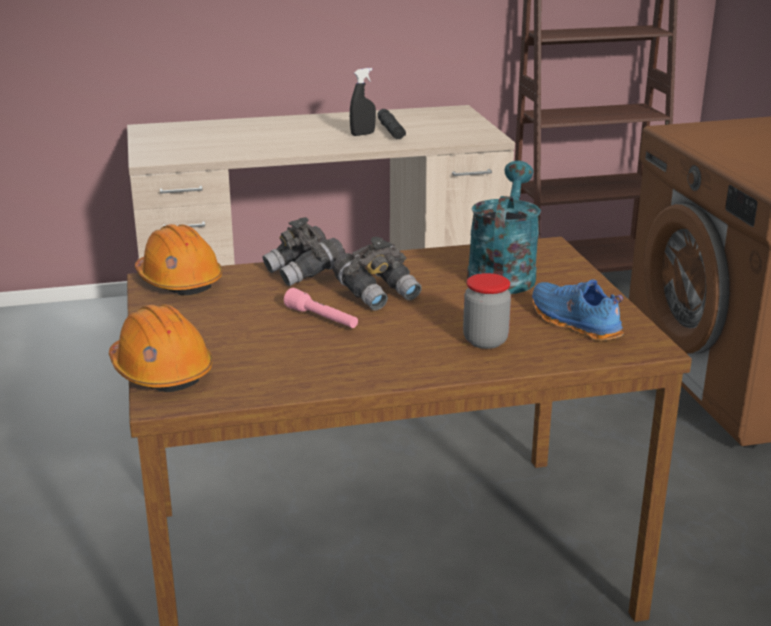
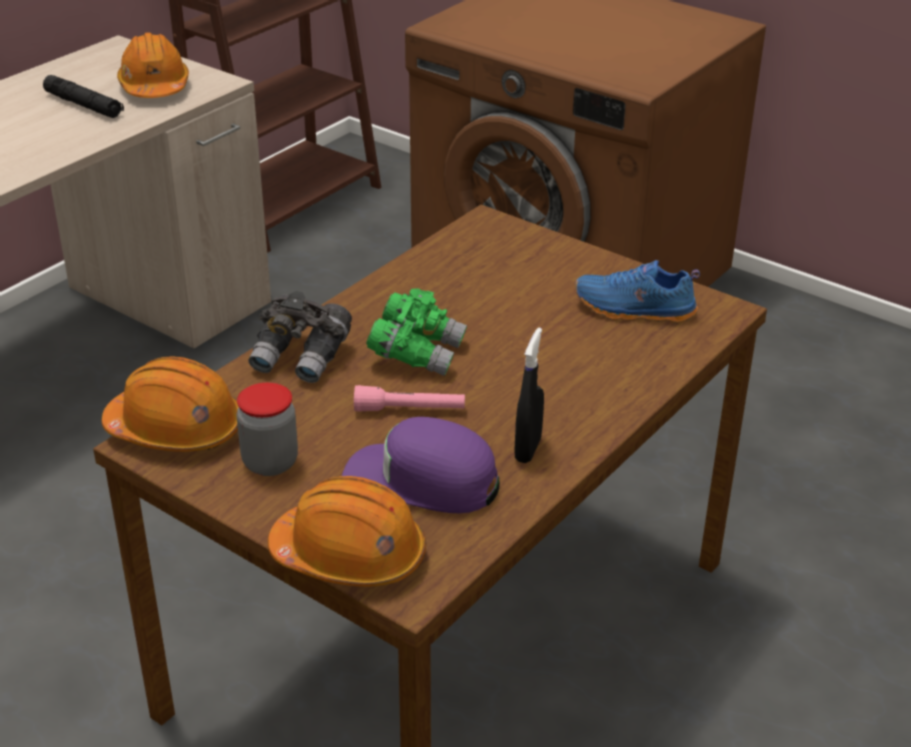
camera: 40 degrees left, 10 degrees up
(264, 354) = (420, 481): none -> purple cap
(363, 134) = (56, 121): black spray bottle -> black spray bottle (528, 449)
(377, 294) = (417, 353): grey binoculars -> green binoculars
(447, 131) = (154, 87): none -> orange hard hat
(485, 341) = (592, 366): jar -> jar (270, 463)
(503, 273) = (494, 275): turquoise watering can -> none

